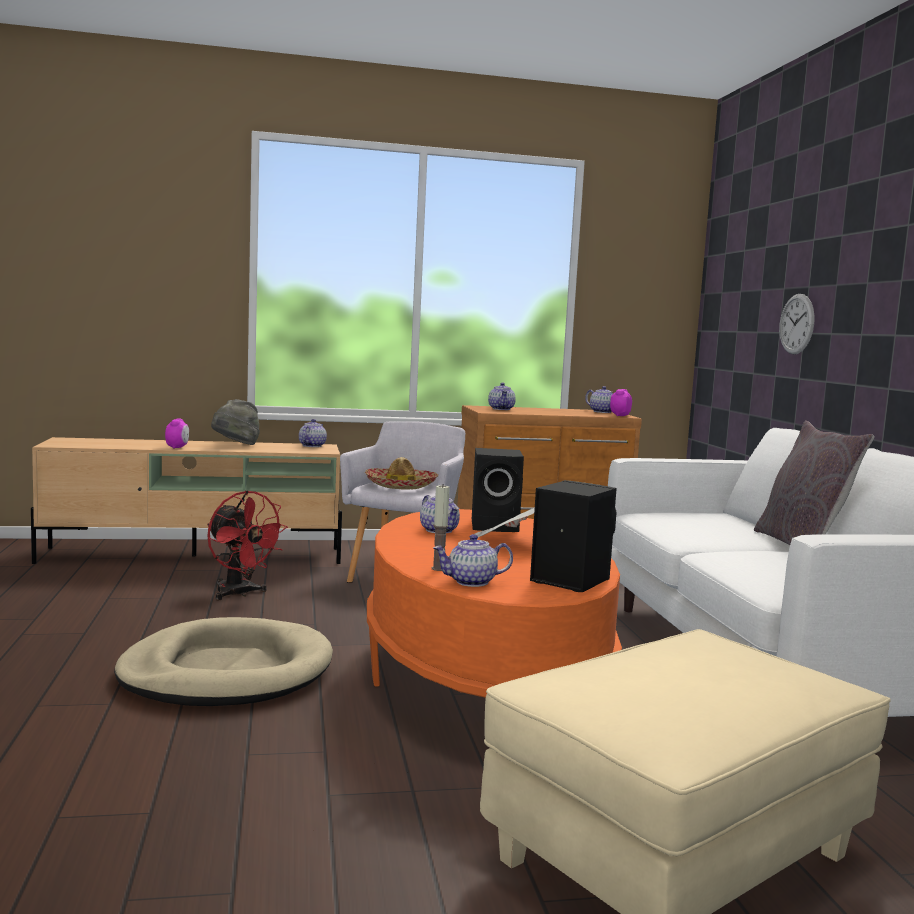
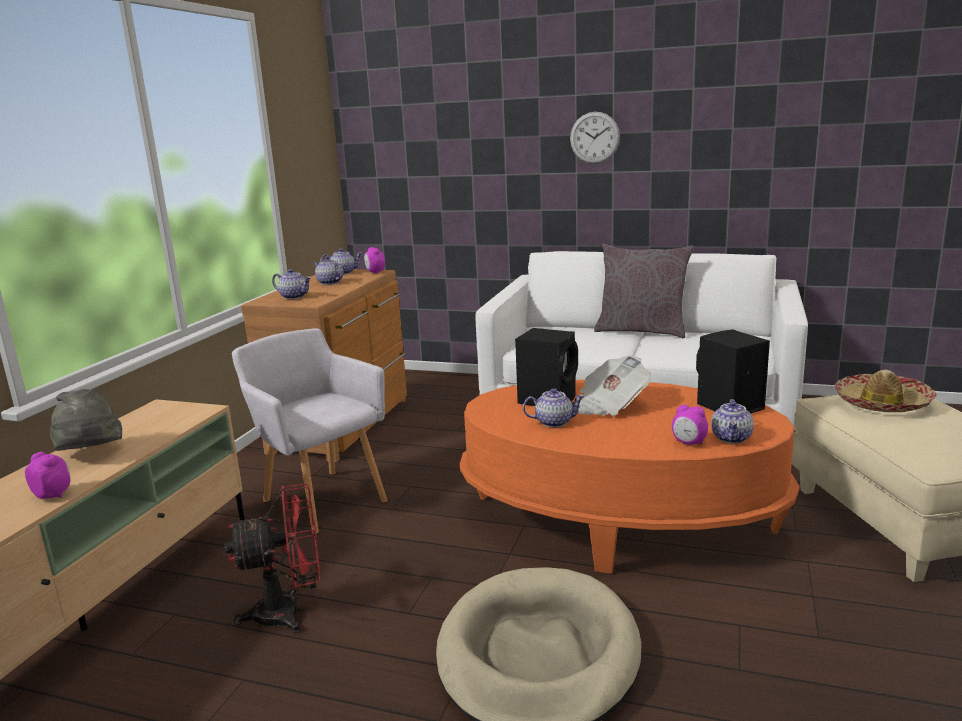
camera: 60 degrees left, 10 degrees up
(312, 446) = (153, 412): teapot -> teapot (329, 282)
(401, 486) = (311, 410): hat -> hat (882, 403)
(438, 569) = (689, 443): candle -> alarm clock
(796, 324) = (498, 168): wall clock -> wall clock (594, 137)

